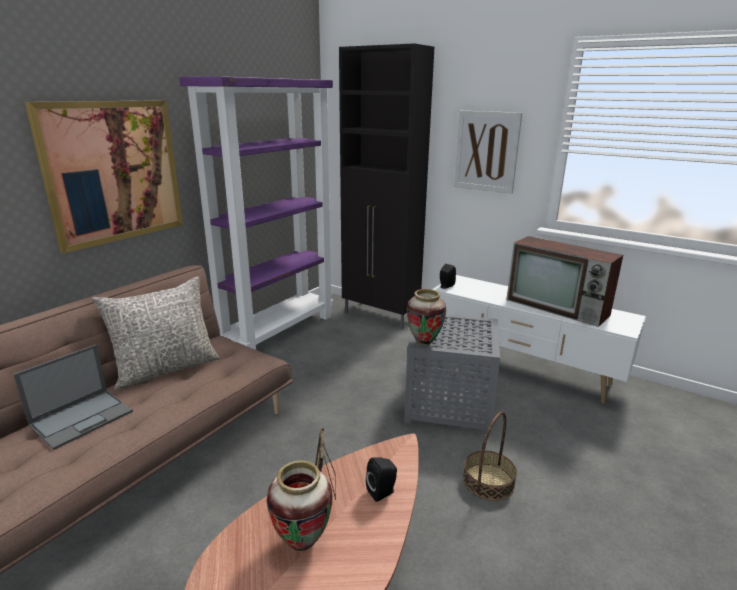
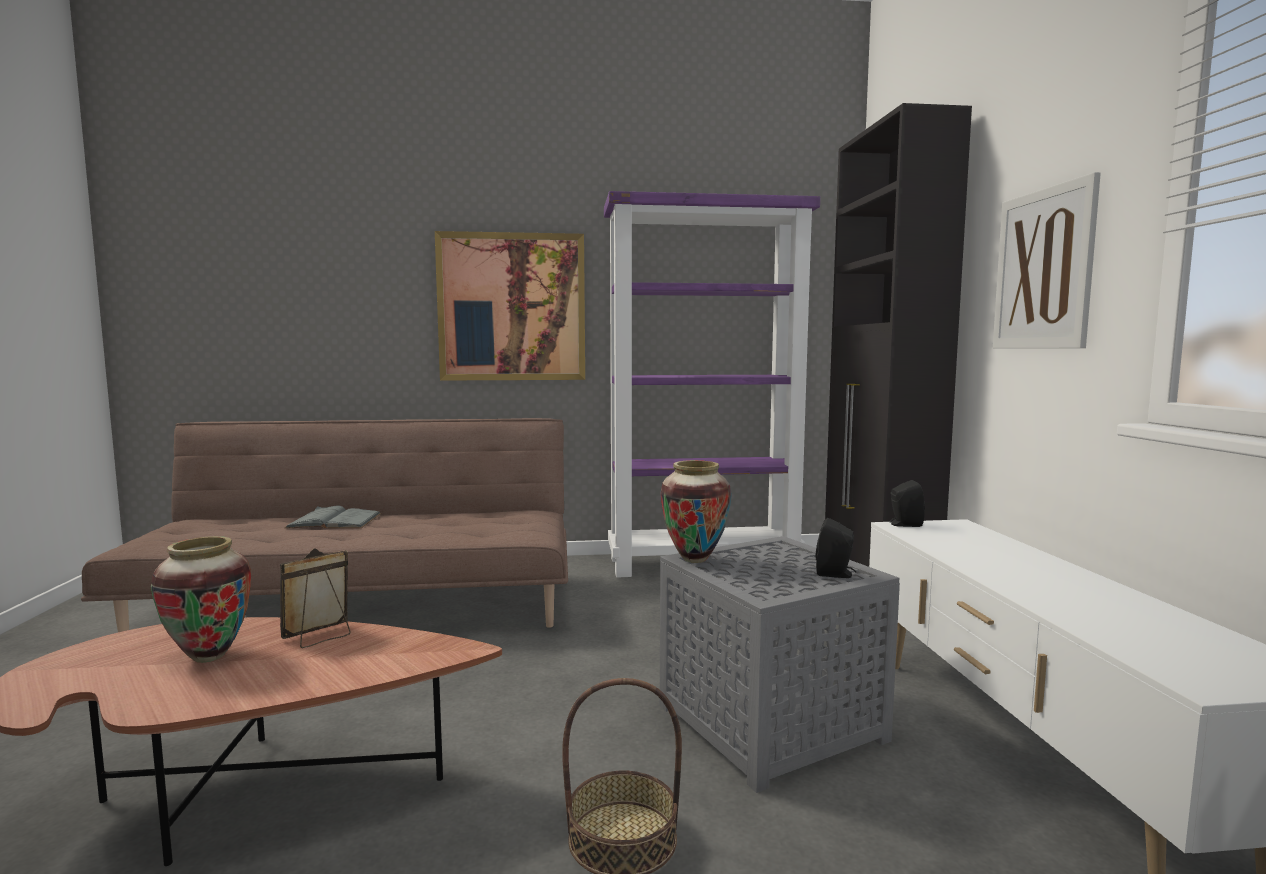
camera: 50 degrees right, 15 degrees down
(83, 418) = (334, 521): laptop -> grey book
(166, 368) = (453, 515): grey pillow -> none
(382, 492) = (340, 668): black speaker -> black speaker (835, 574)
(558, 308) = (1087, 601): television -> none

